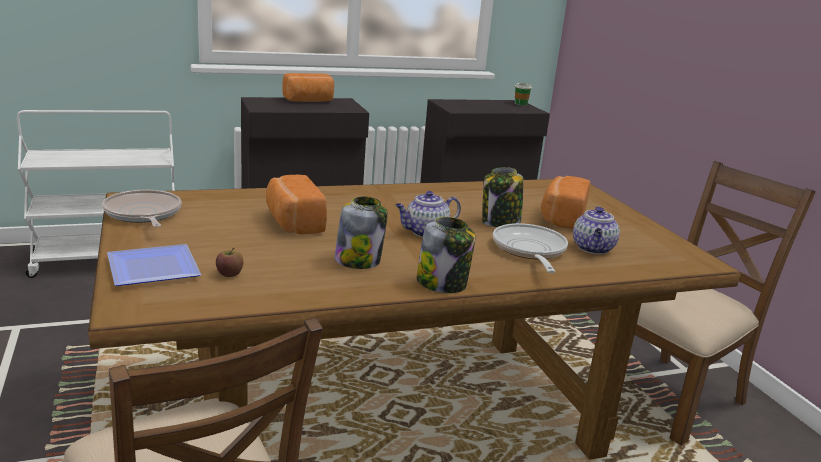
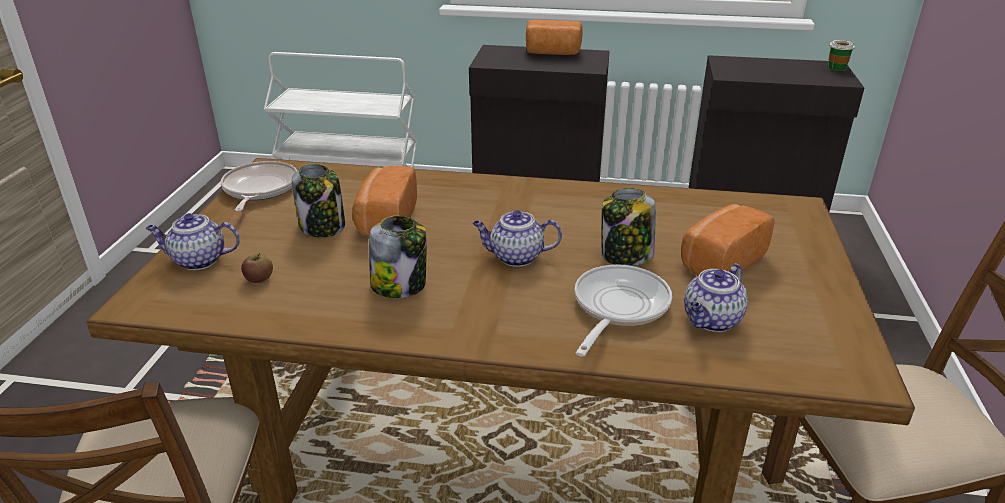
camera: 30 degrees right, 10 degrees up
(151, 270) = (198, 260): plate -> teapot
(442, 283) = (458, 336): jar -> jar (323, 226)

